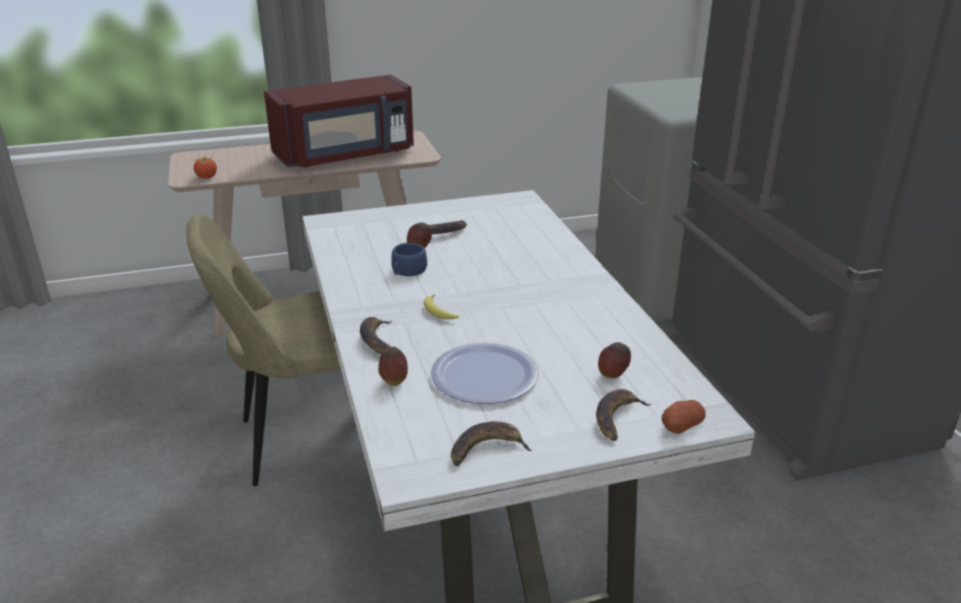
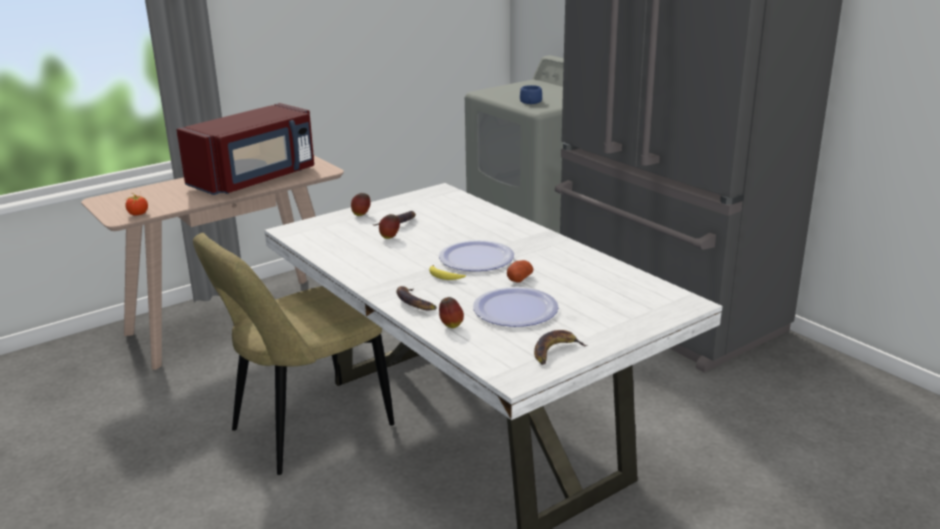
camera: 20 degrees left, 5 degrees down
(407, 272) = (394, 254): blue cup -> blue cup (530, 102)
(493, 294) = (476, 258): none -> plate
(613, 376) = (606, 292): apple -> apple (361, 215)
(617, 418) = (629, 316): banana -> none
(682, 426) = (674, 312): potato -> potato (519, 278)

